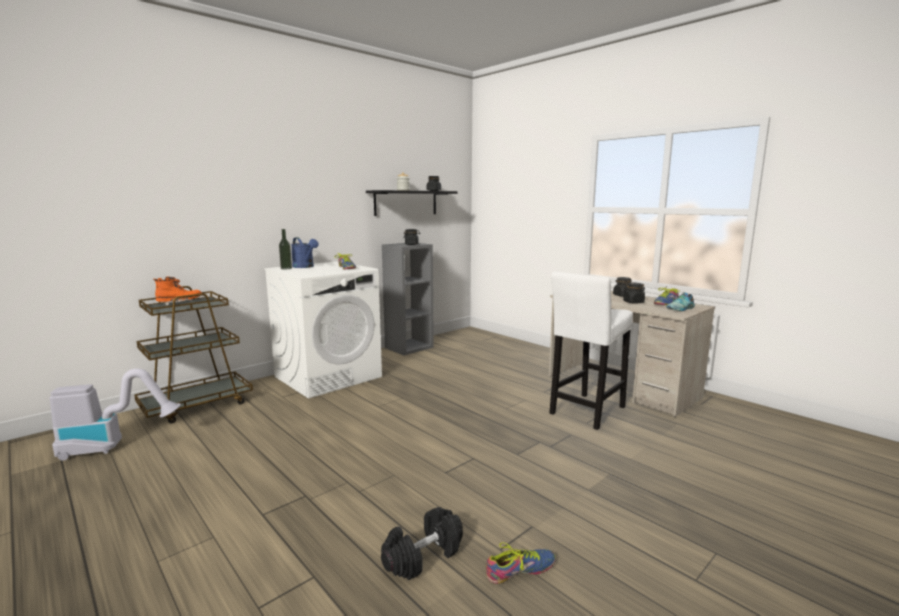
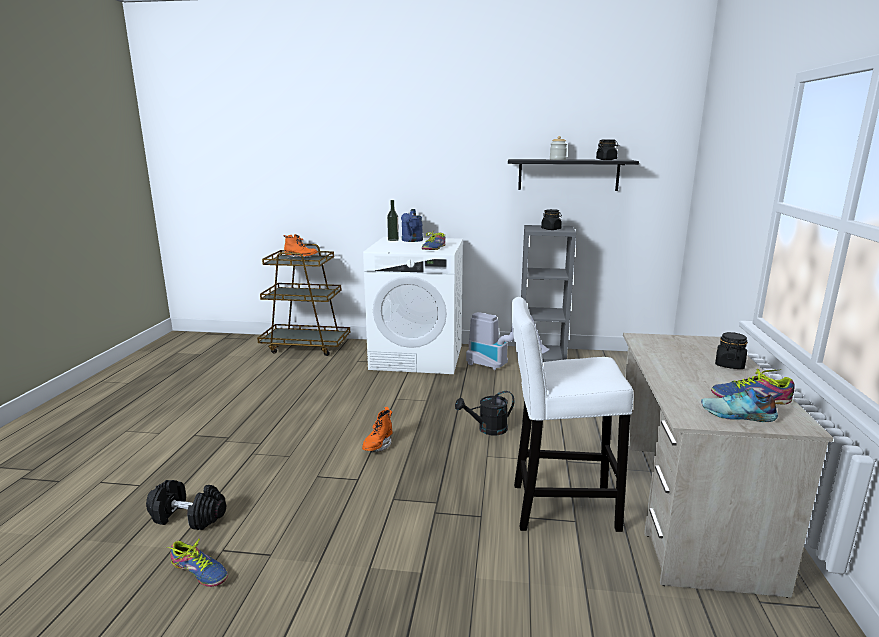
camera: 50 degrees right, 5 degrees up
(113, 446) = (228, 355): vacuum cleaner -> vacuum cleaner (500, 366)
(438, 435) = (378, 446): none -> orange boot
(475, 396) = (487, 429): none -> black watering can
(633, 302) = (699, 379): black jar -> none

